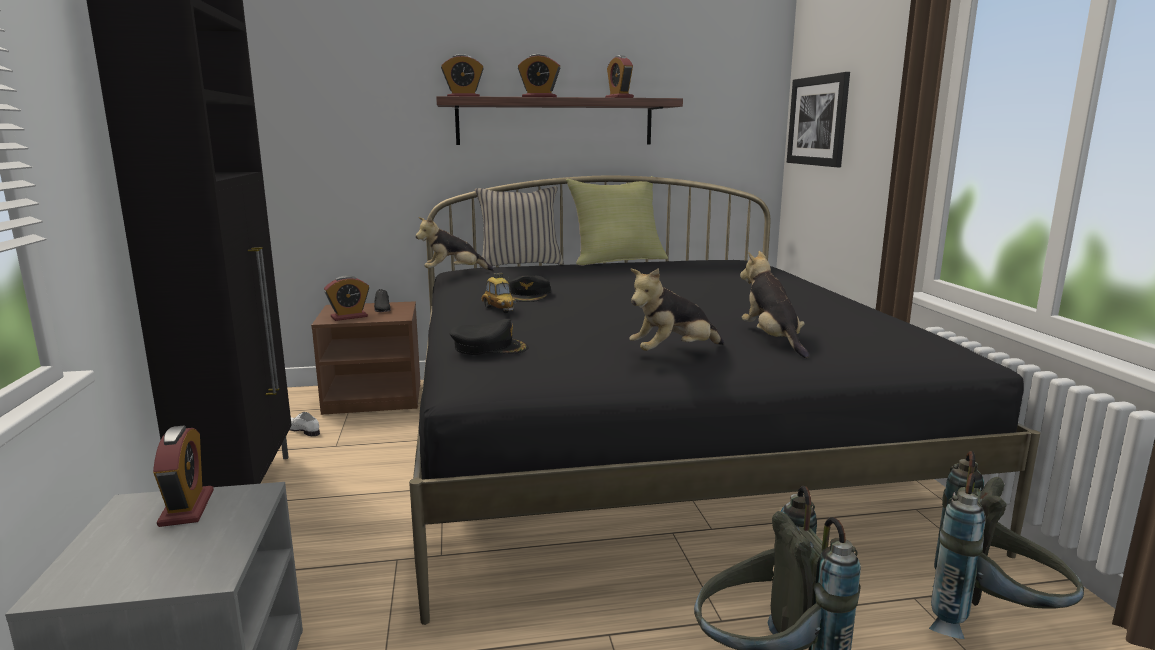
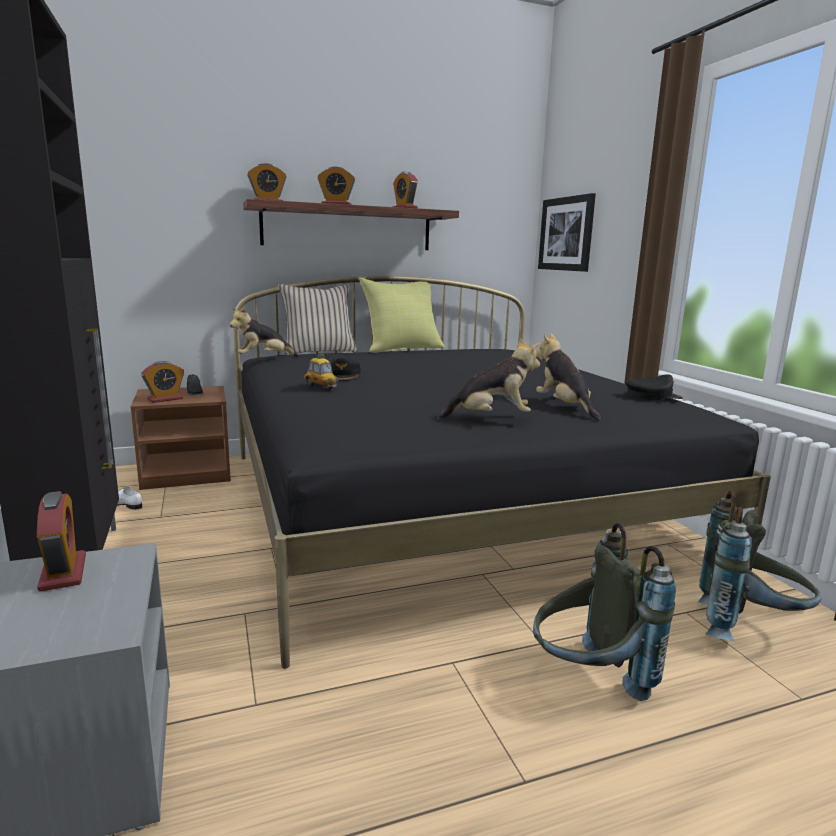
camera: 10 degrees left, 0 degrees up
(489, 347) = (329, 417): black cap -> black cap (652, 396)
(673, 353) = (491, 418): plush toy -> plush toy turned 150 degrees counterclockwise

